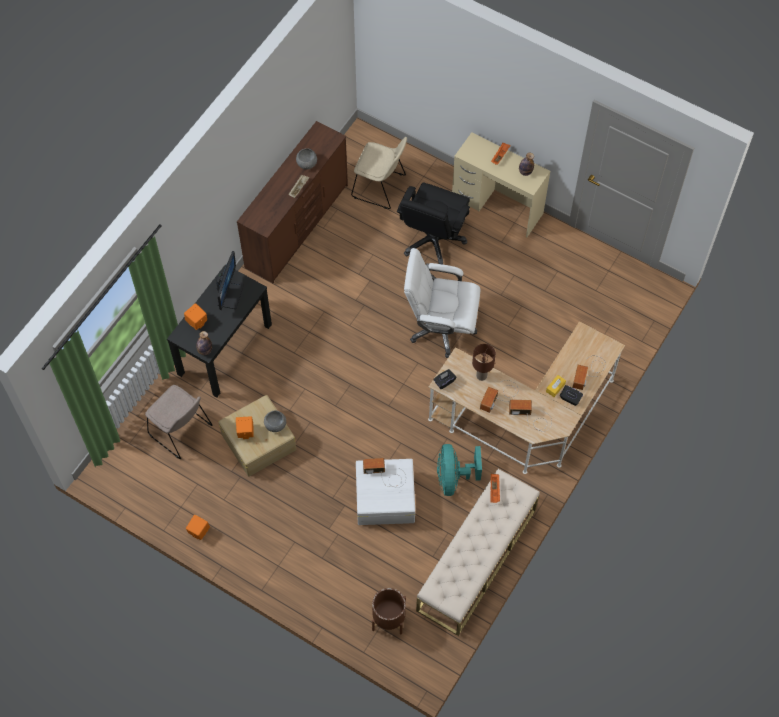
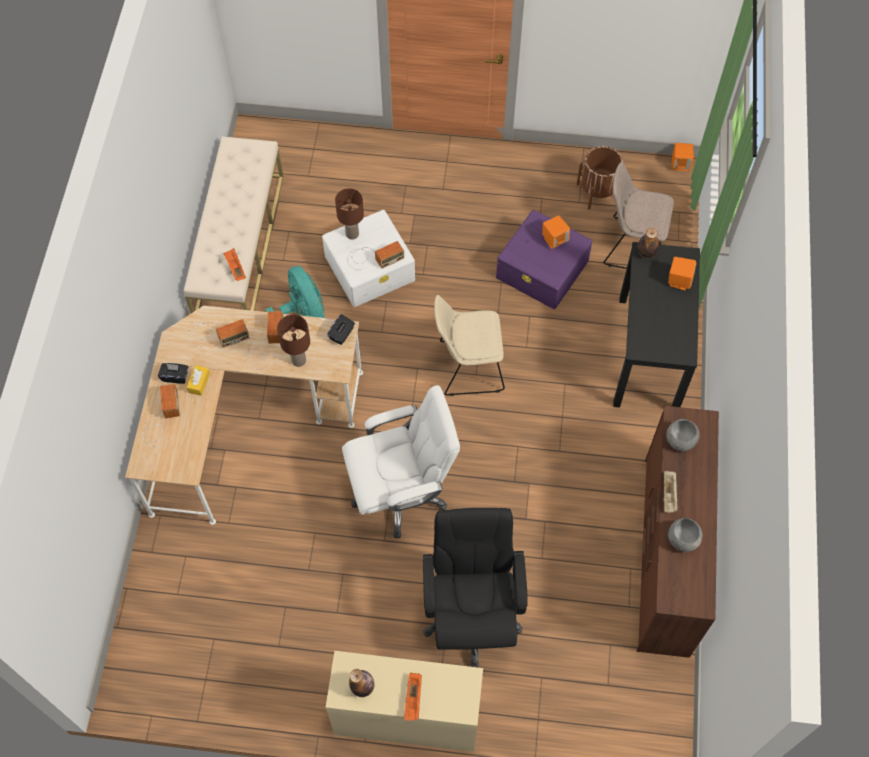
camera: 155 degrees right, 0 degrees up
(199, 531) = (547, 160): orange speaker -> orange speaker (680, 164)
(229, 294) = (664, 330): monitor -> none
(258, 441) = (542, 269): beige storage box -> purple storage box
(275, 425) = (526, 260): grey bowl -> grey bowl (680, 440)
(380, 187) = (589, 670): beige chair -> beige chair (468, 366)
(388, 618) = (308, 159): brown planter -> brown planter (598, 192)
(391, 501) = (352, 234): none -> brown table lamp

